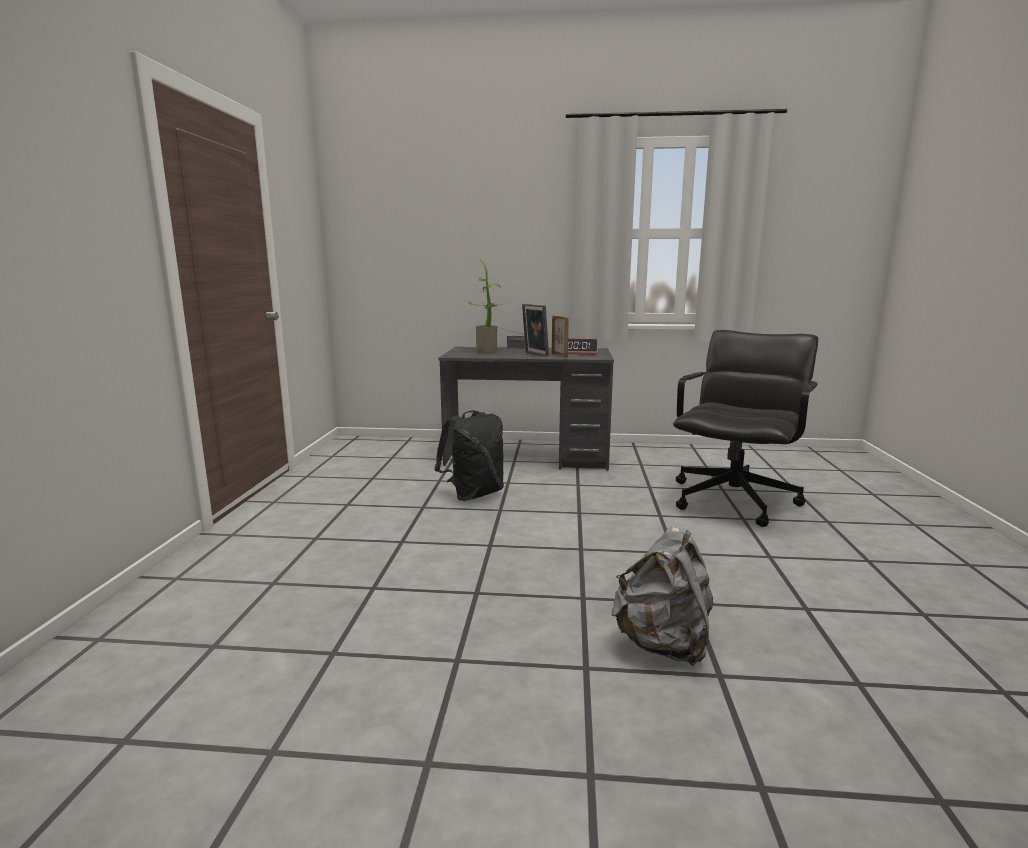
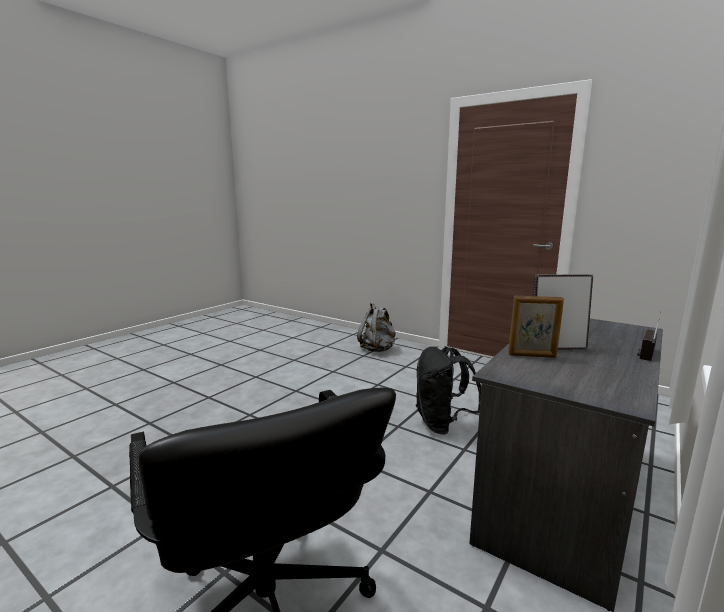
camera: 120 degrees right, 0 degrees up
(489, 351) = (593, 333): potted plant -> none
(579, 352) = (572, 376): alarm clock -> none
(663, 644) = (186, 419): grey backpack -> grey backpack (377, 349)

